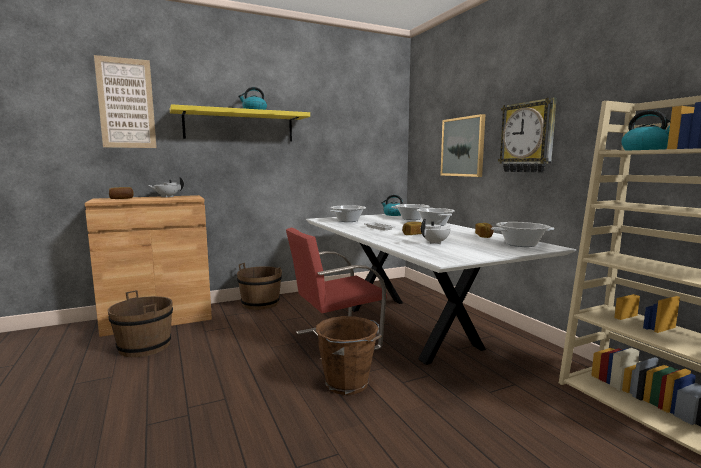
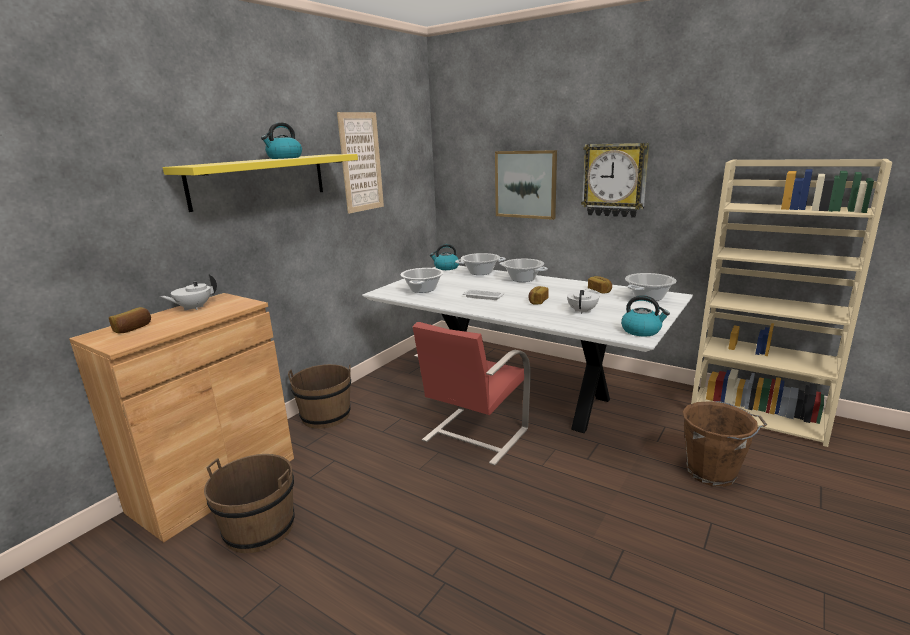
camera: 30 degrees left, 10 degrees up
(126, 103) = (94, 167): picture -> picture (361, 162)
(348, 384) = (547, 480): brown bucket -> brown bucket (713, 472)
(645, 150) = (756, 206): kettle -> kettle (641, 331)

